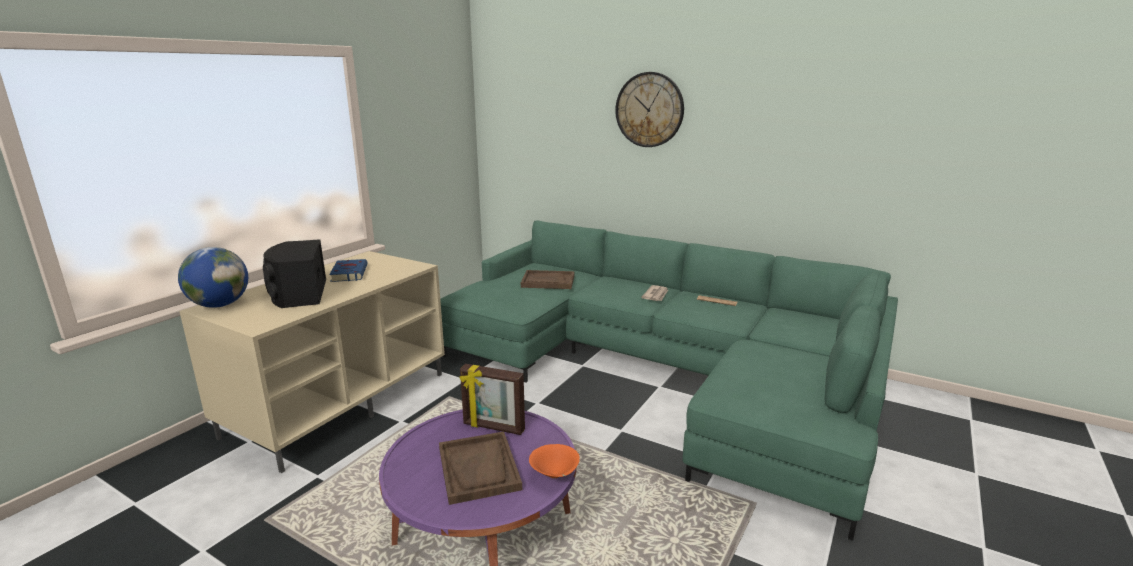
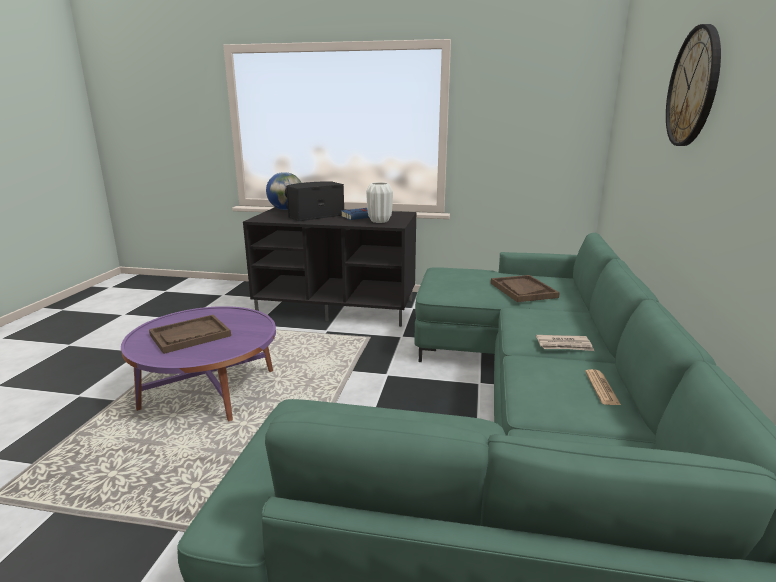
camera: 70 degrees right, 0 degrees up
(340, 402) = (338, 307): beige tv stand -> black tv stand
(389, 269) = (379, 221): none -> white vase
(493, 427) = (245, 330): picture frame -> none
(554, 475) = (178, 360): orange bowl -> none

